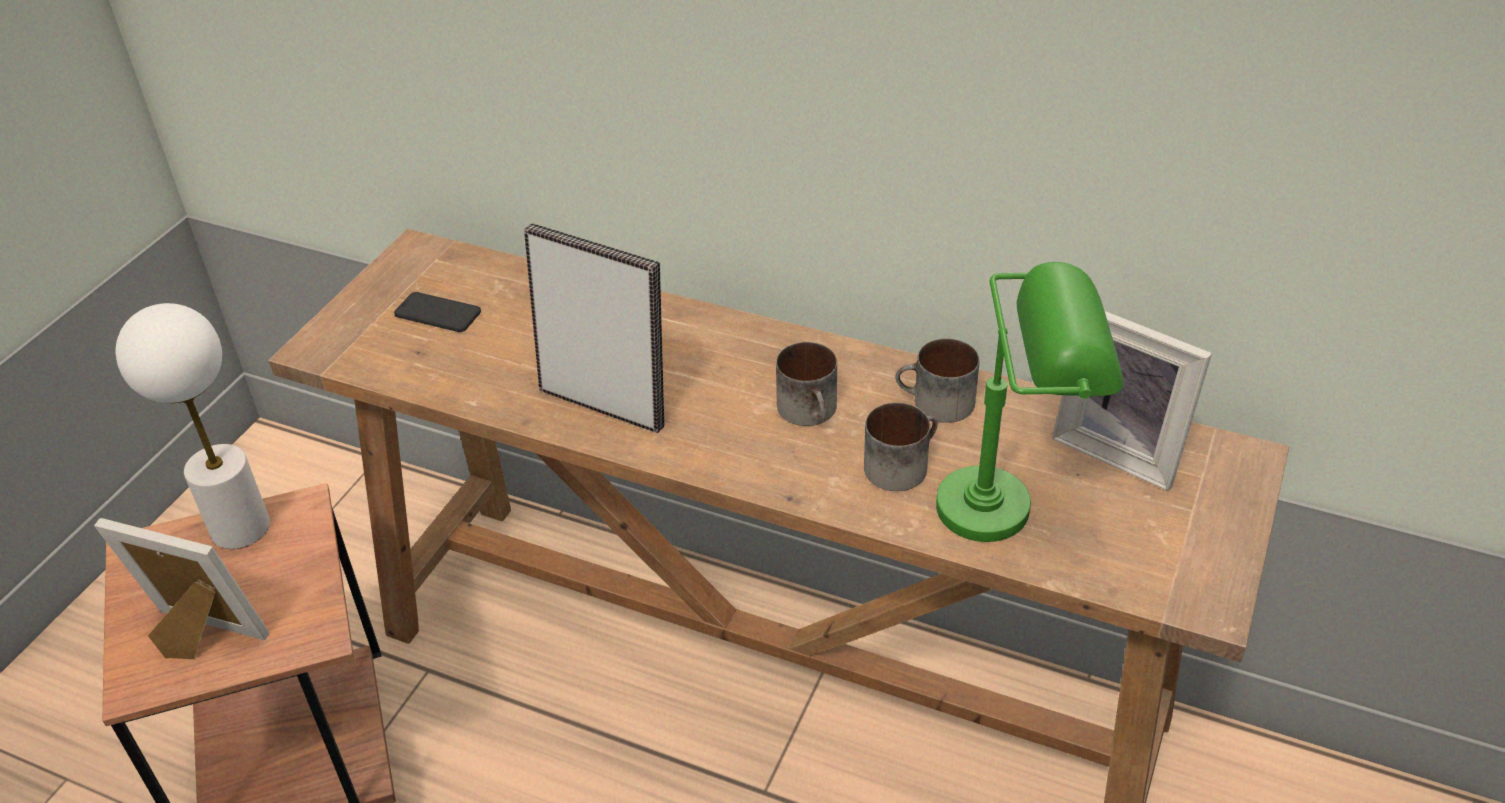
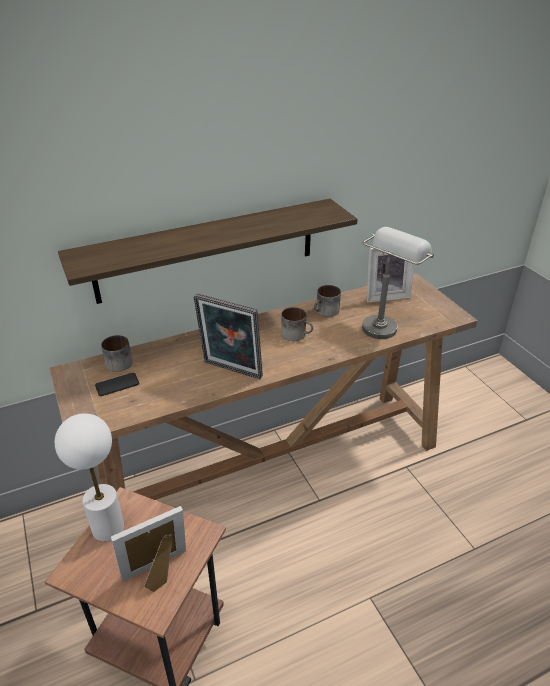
camera: 50 degrees left, 5 degrees down
(606, 403) = (231, 371): picture frame -> picture frame turned 135 degrees counterclockwise
(711, 138) = (207, 250): none -> shelf
(900, 464) = (342, 332): mug -> mug (119, 361)
(1015, 504) = (385, 323): green table lamp -> grey table lamp

